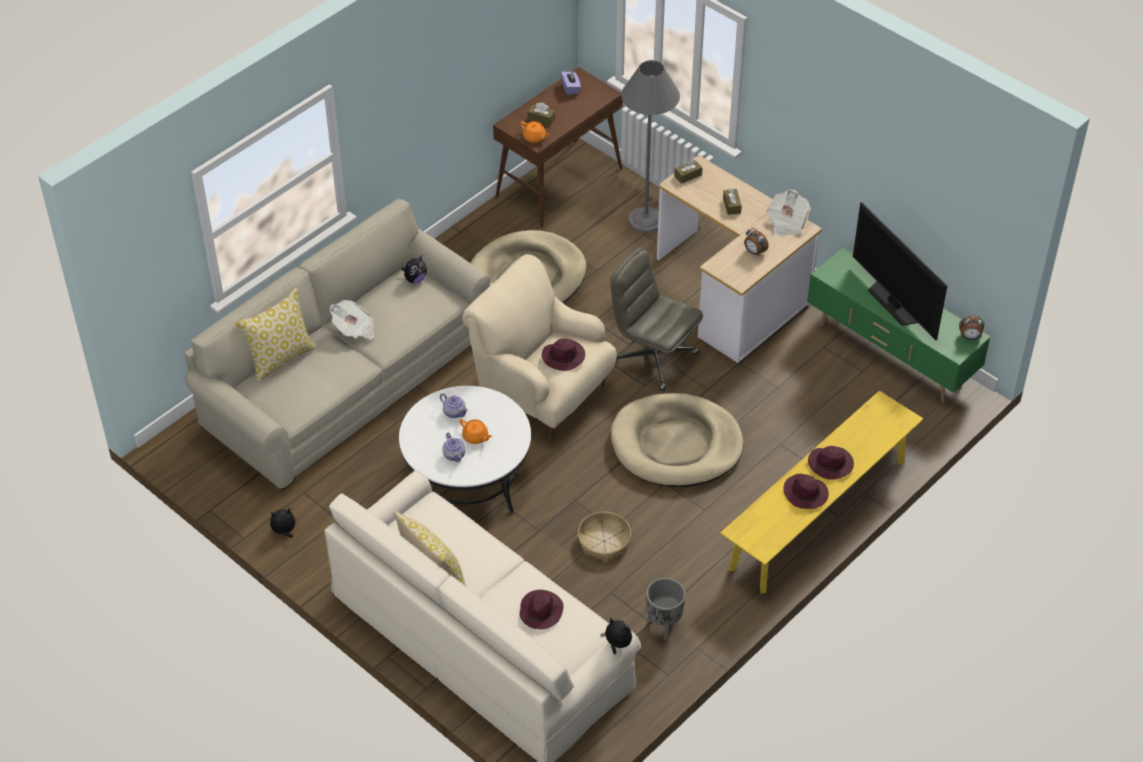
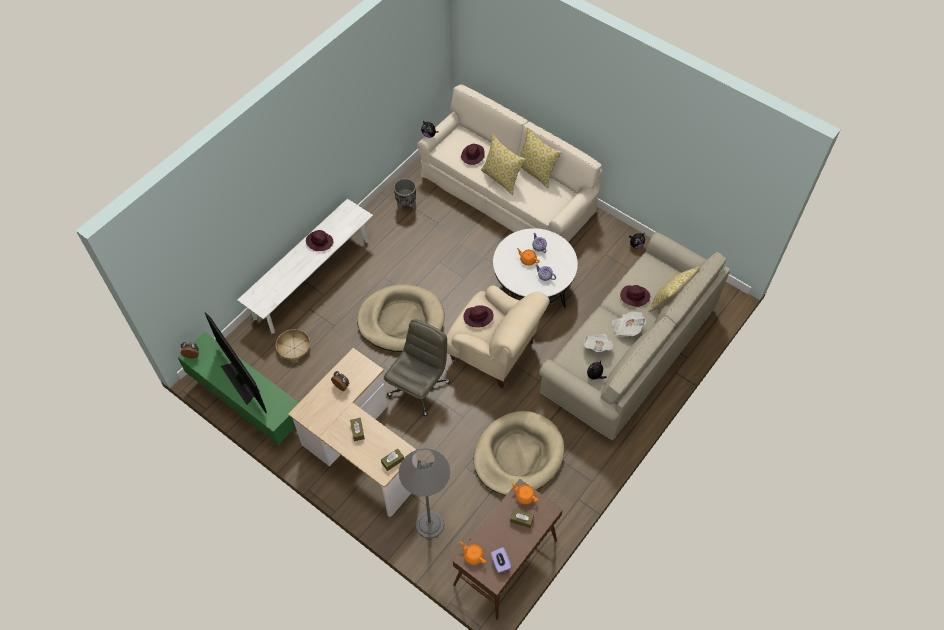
camera: 175 degrees right, 10 degrees up
(495, 569) = (502, 178): none -> pillow
(600, 95) = (473, 555): none -> orange teapot
(604, 541) = (443, 252): basket -> basket (294, 348)
(653, 358) = (419, 388): grey office chair -> grey office chair turned 90 degrees counterclockwise
(786, 223) = (315, 416): newspaper -> newspaper (598, 346)
(818, 514) = (312, 279): yellow bench -> white bench
(831, 464) = (301, 262): purple hat -> purple hat (634, 297)

